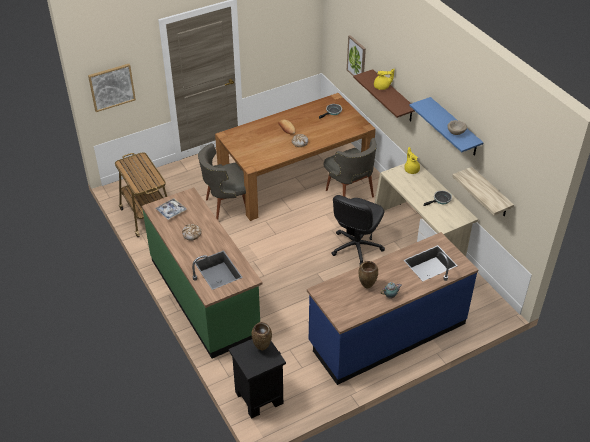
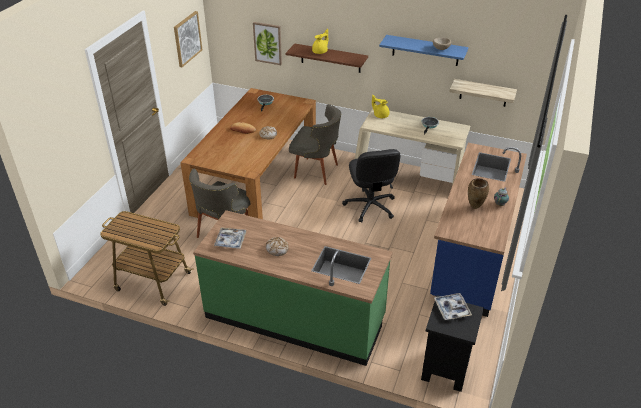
camera: 40 degrees left, 5 degrees down
(111, 87) = (58, 149): picture -> picture (187, 38)
(262, 348) = (452, 309): brown vase -> tray

